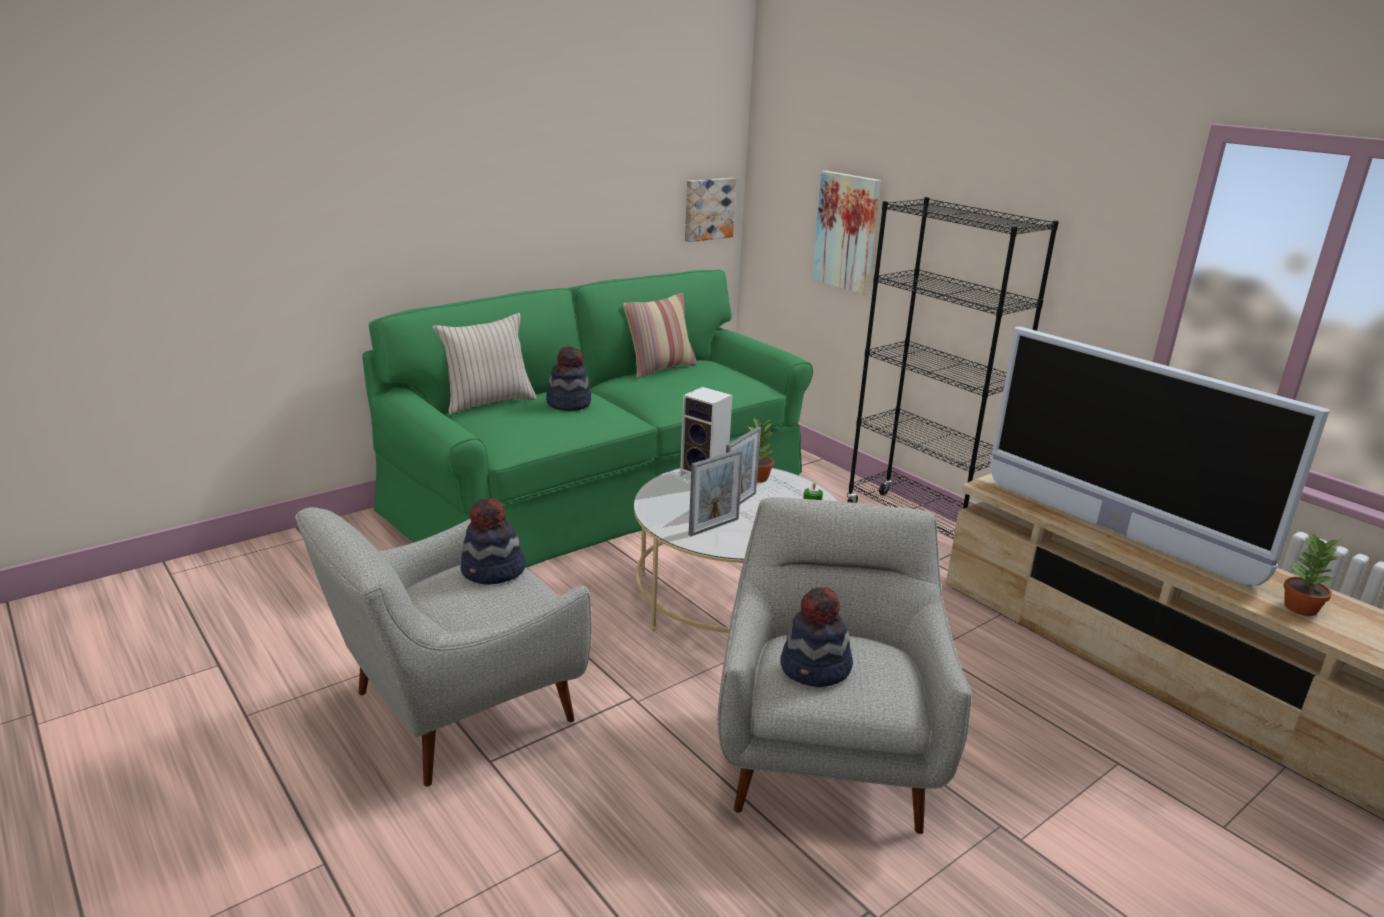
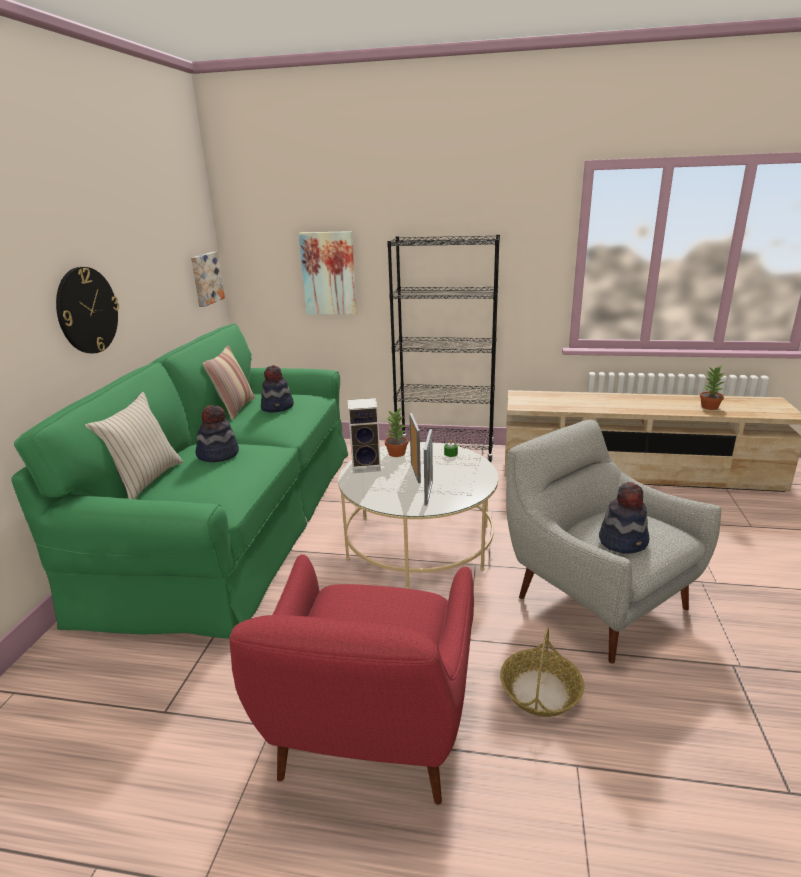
camera: 40 degrees left, 0 degrees up
(453, 711) = (371, 735): grey armchair -> red armchair
(493, 571) = (356, 599): hat -> hat (278, 407)
(506, 218) = (87, 310): none -> wall clock
(627, 781) = (540, 692): none -> basket
(1113, 530) = (600, 404): television -> none

